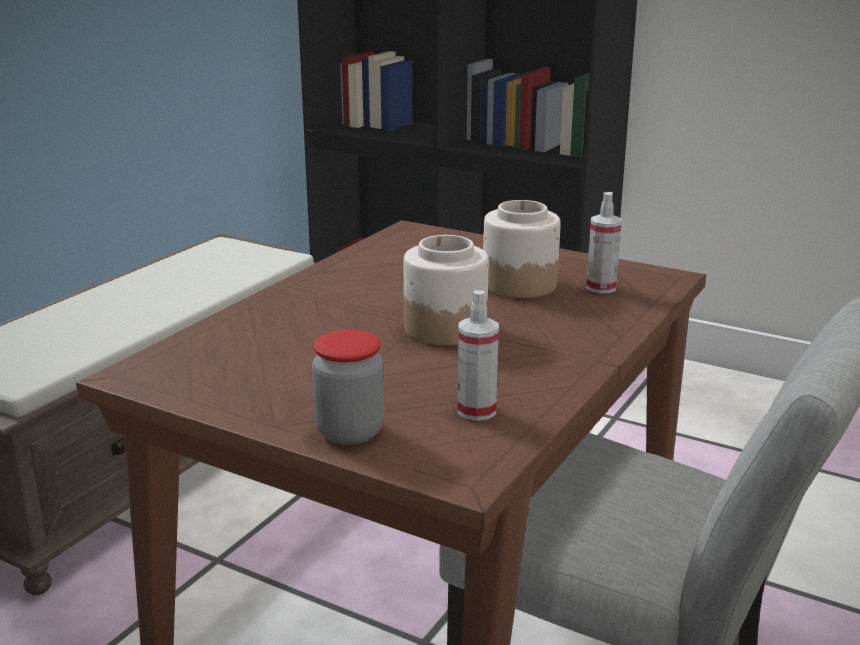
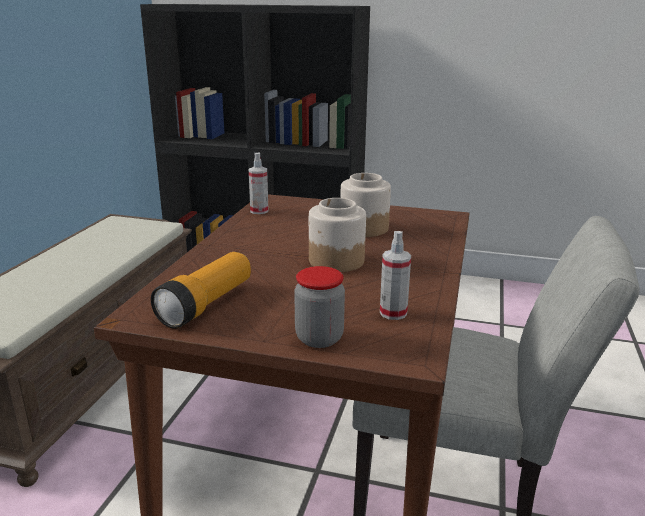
camera: 15 degrees left, 0 degrees up
(230, 370) = (207, 304): none -> flashlight
(601, 287) = (415, 225): spray bottle -> spray bottle (259, 211)

